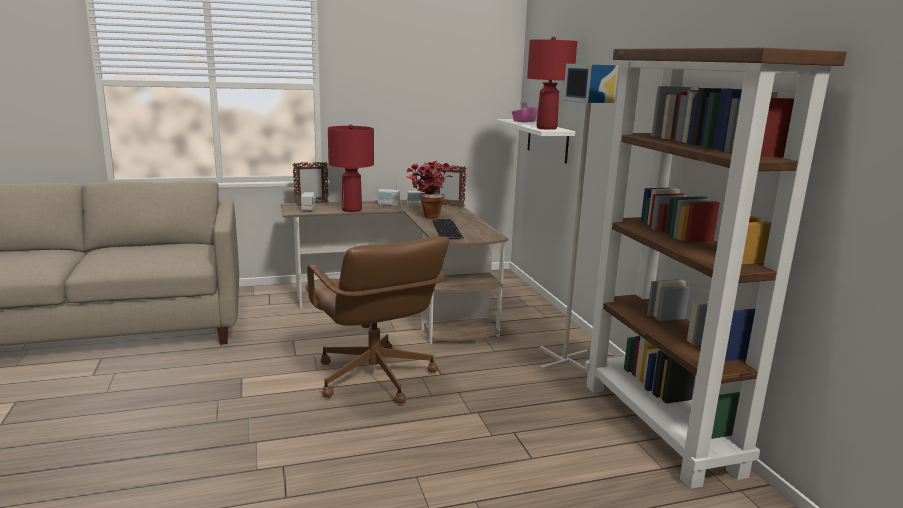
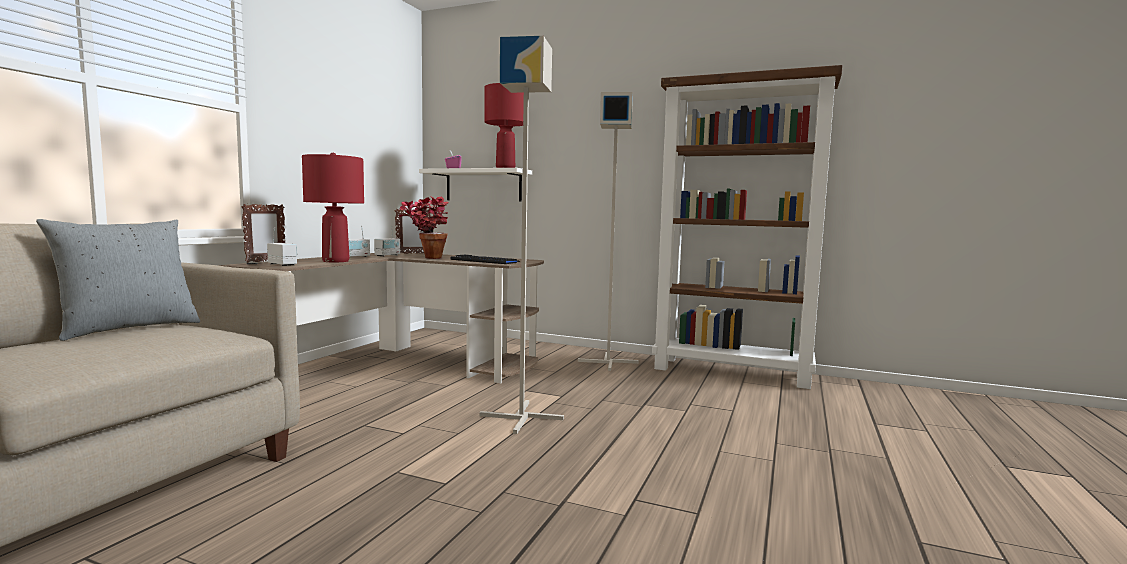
camera: 50 degrees left, 10 degrees down
(173, 246) = (128, 328): none -> grey pillow
(374, 378) = (523, 417): brown office chair -> grey floor lamp

